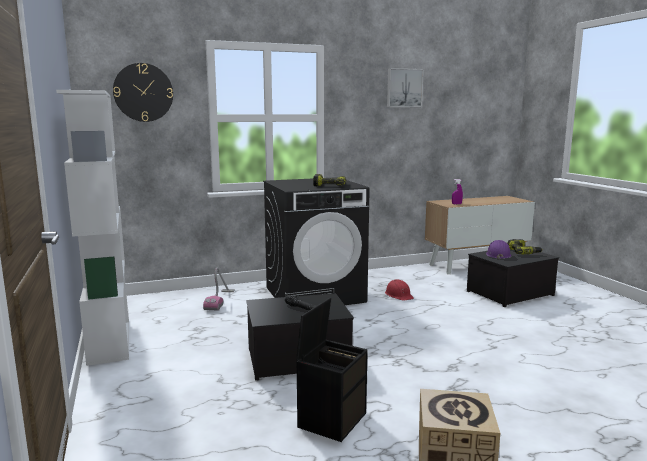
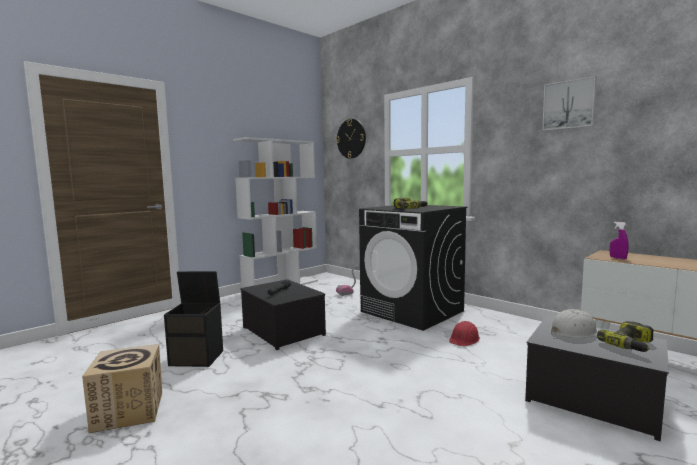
camera: 65 degrees right, 5 degrees down
(498, 255) = (575, 332): purple hard hat -> white hard hat

